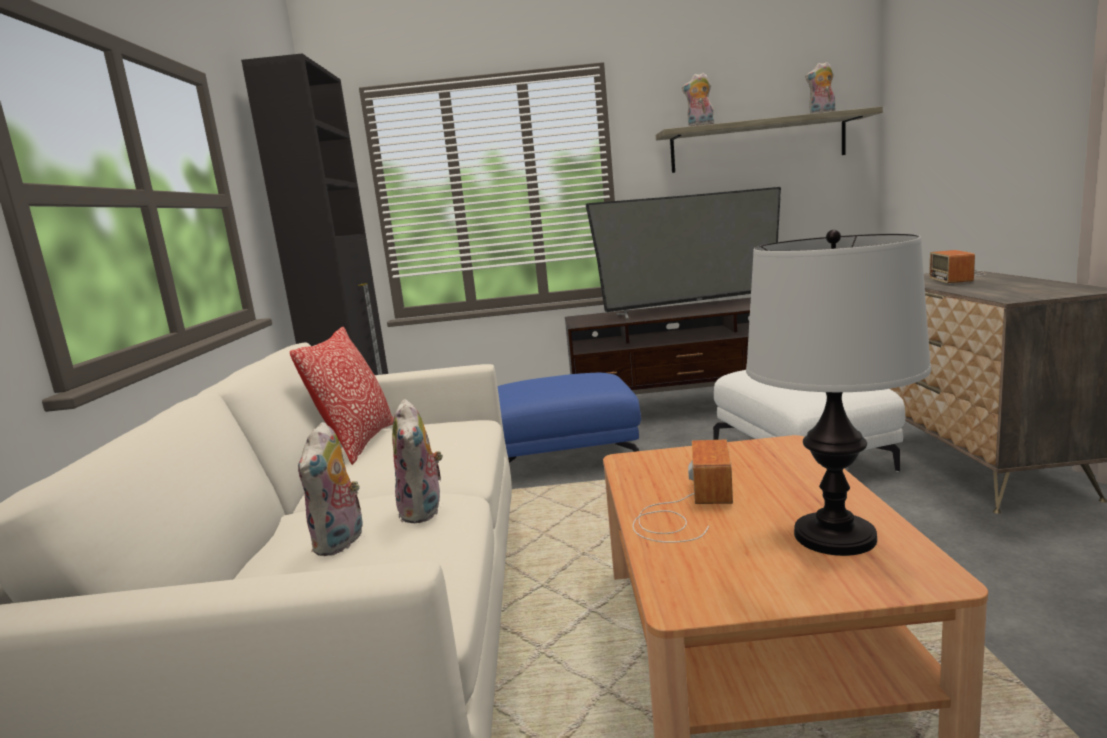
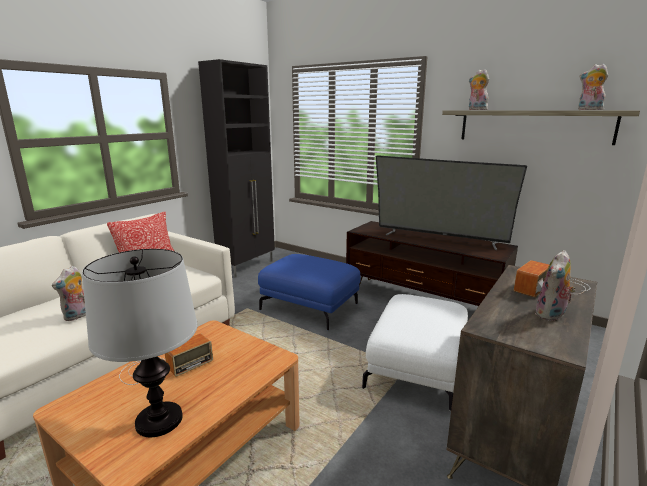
camera: 35 degrees right, 5 degrees up
(341, 542) = (41, 316): plush toy -> plush toy (551, 315)

